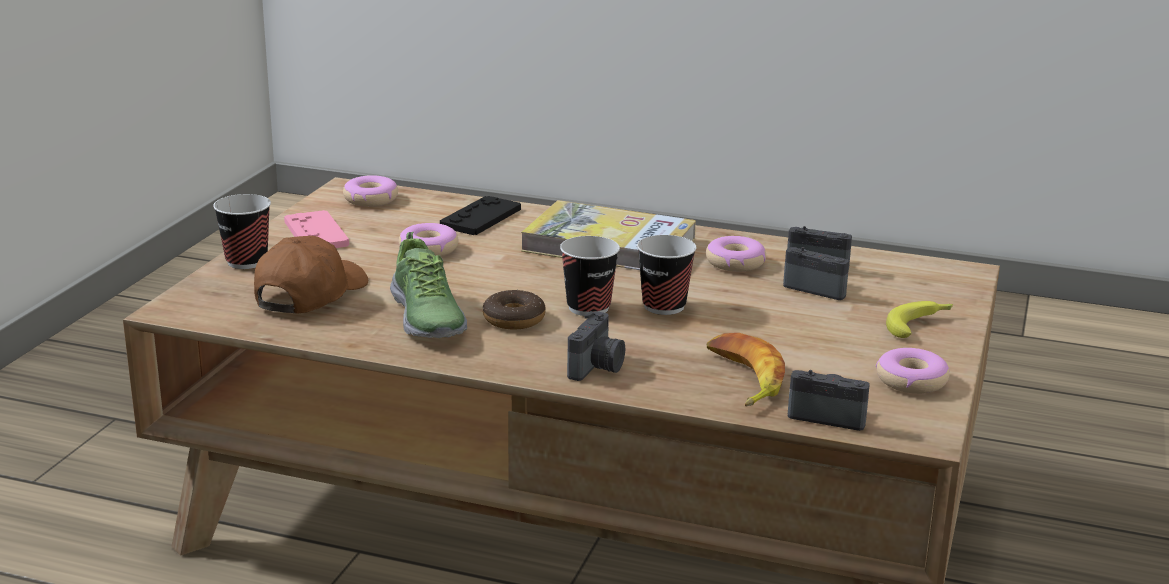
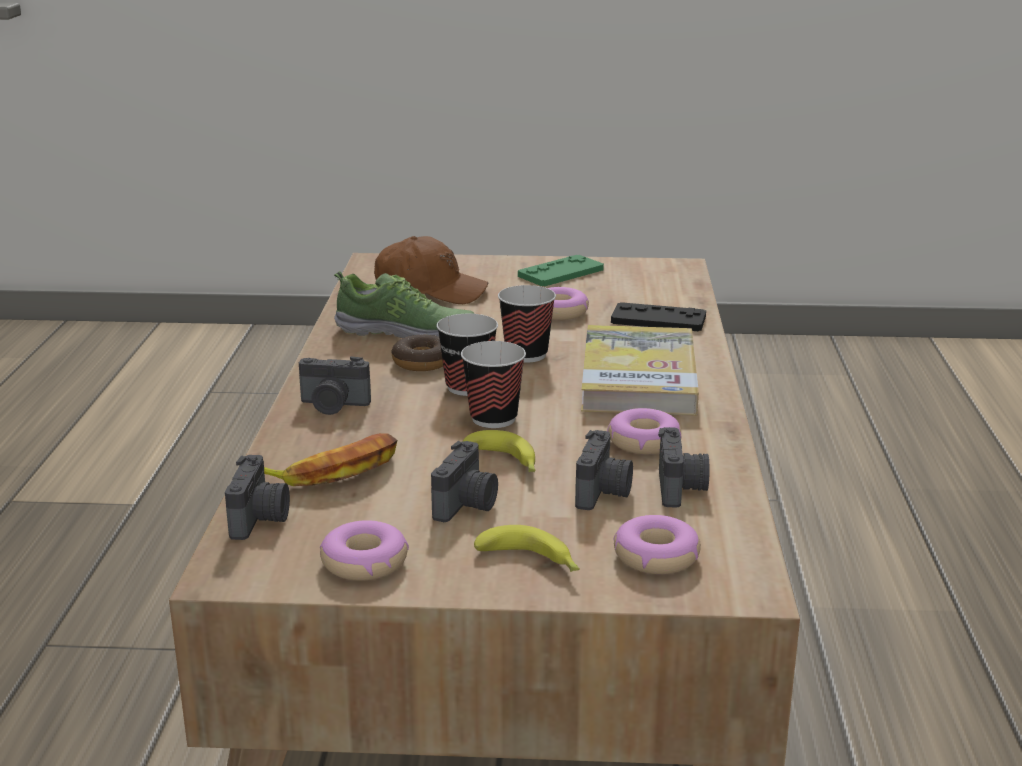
camera: 75 degrees right, 0 degrees up
(246, 261) = (481, 263): cup -> cup (526, 355)
(316, 233) = (561, 273): pink game controller -> green game controller
(370, 199) = (660, 277): donut -> donut (656, 556)
(426, 318) = (405, 332): shoe -> shoe turned 135 degrees counterclockwise
(753, 312) = (506, 462): none -> banana
(825, 335) = (467, 505): none -> camera

